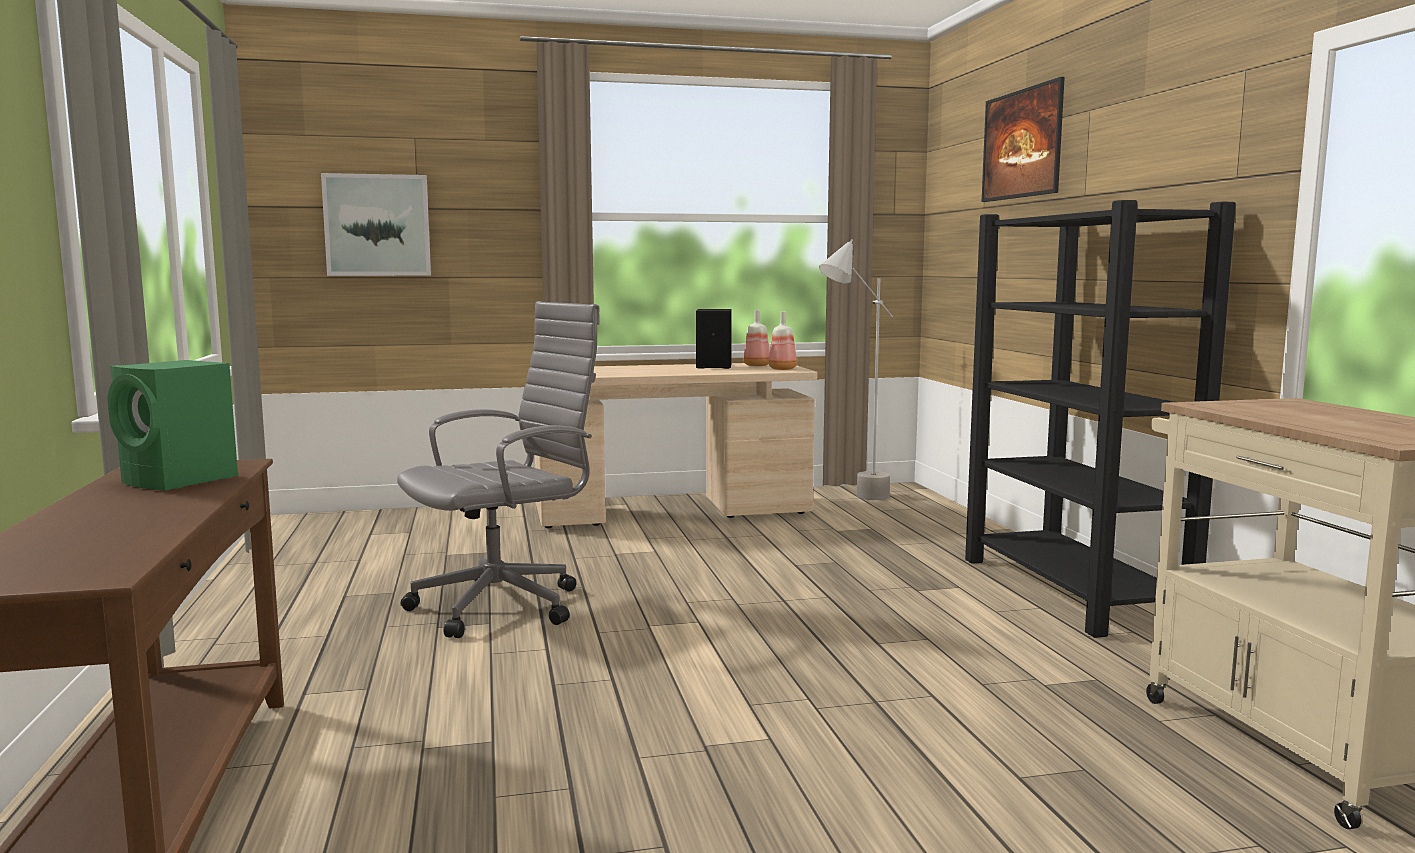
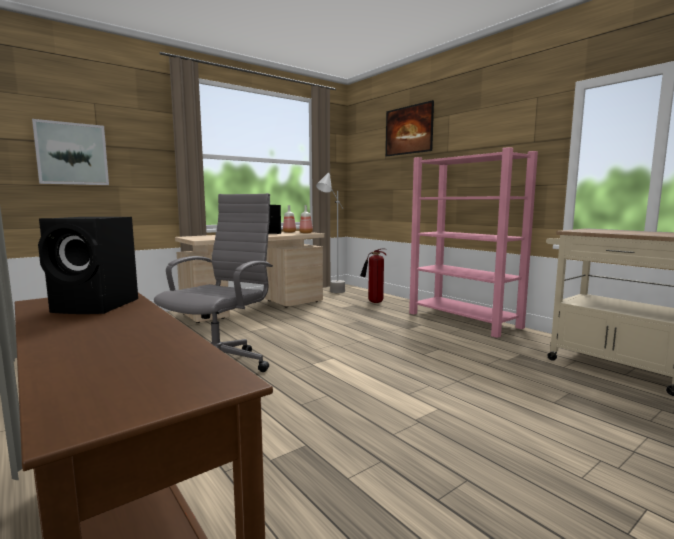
camera: 25 degrees left, 0 degrees up
(181, 481) = (98, 306): green speaker -> black speaker
(919, 527) = (373, 302): none -> fire extinguisher
(1071, 590) = (463, 320): black bookcase -> pink bookcase

